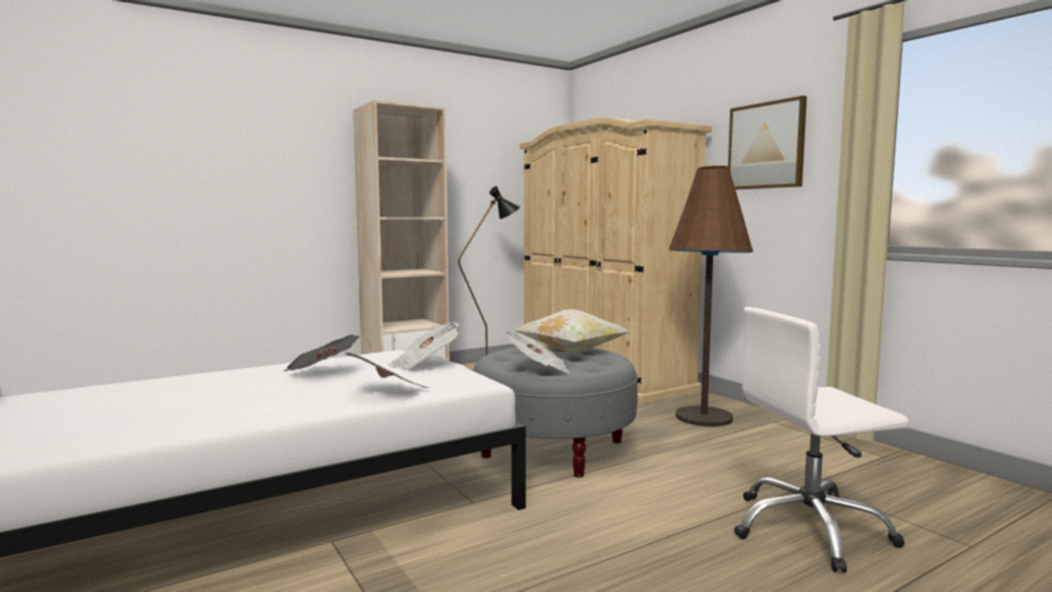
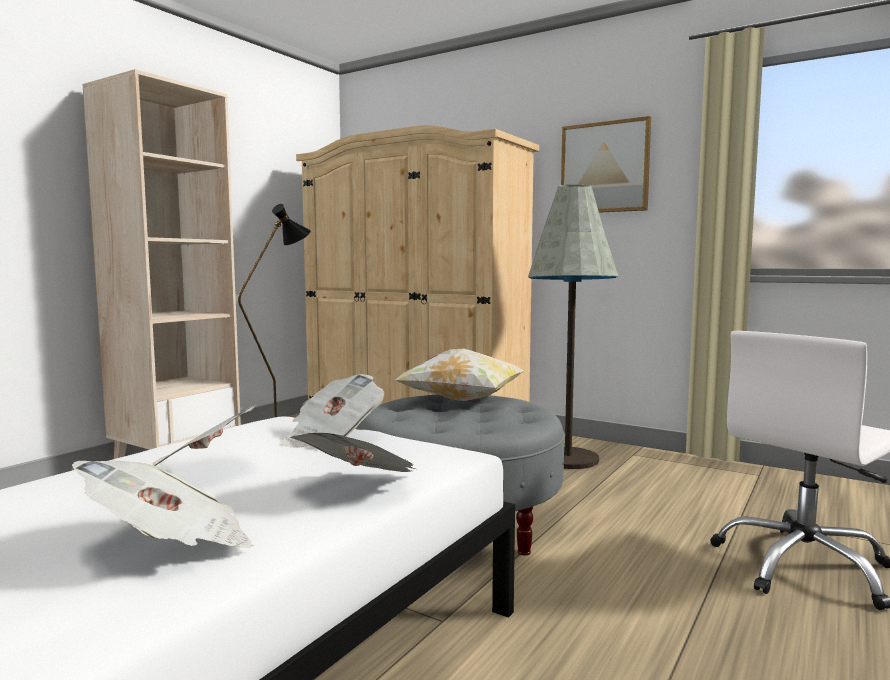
camera: 25 degrees left, 0 degrees up
(538, 369) = (467, 426): newspaper -> newspaper (172, 545)
(703, 417) = (568, 459): brown floor lamp -> grey floor lamp

